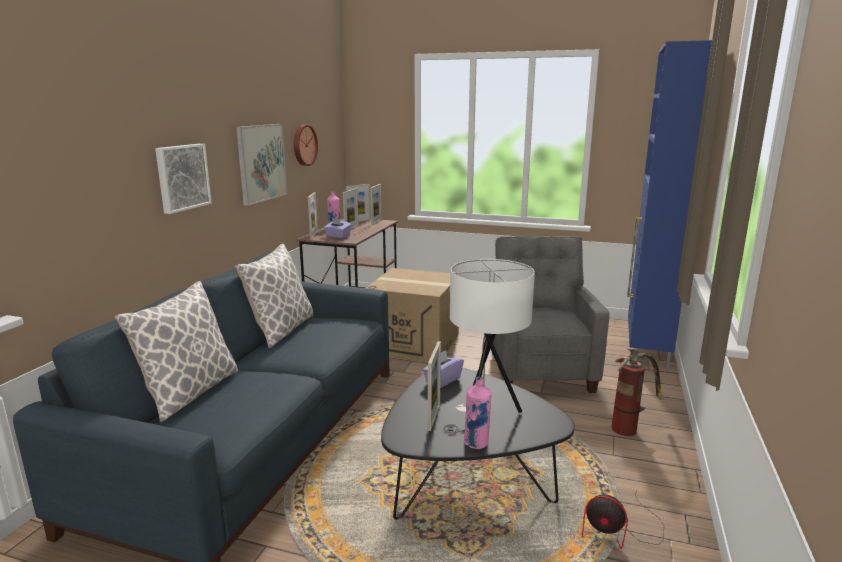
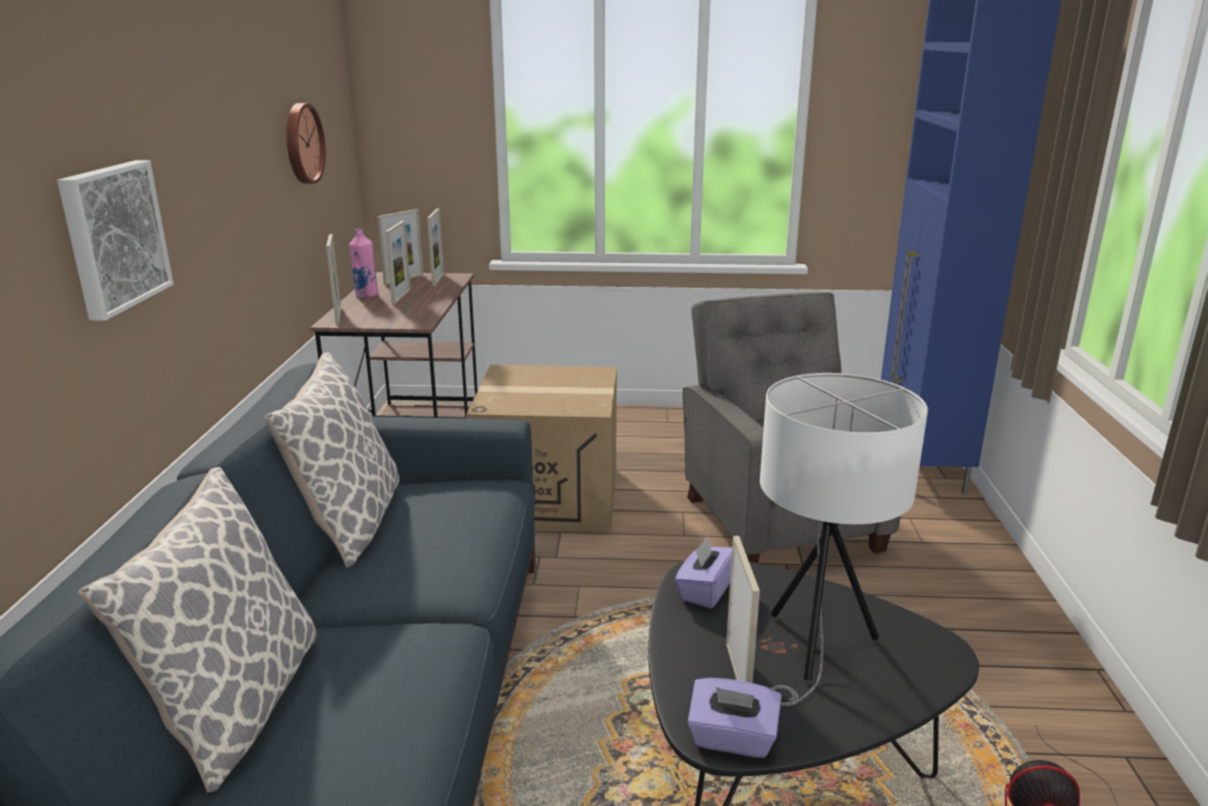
camera: 15 degrees left, 5 degrees up
(261, 163) = (242, 187): picture -> none
(337, 236) = (387, 316): purple tissue box -> purple tissue box (732, 739)
(476, 443) = (844, 720): pink bottle -> none
(629, 425) = (964, 606): fire extinguisher -> none

